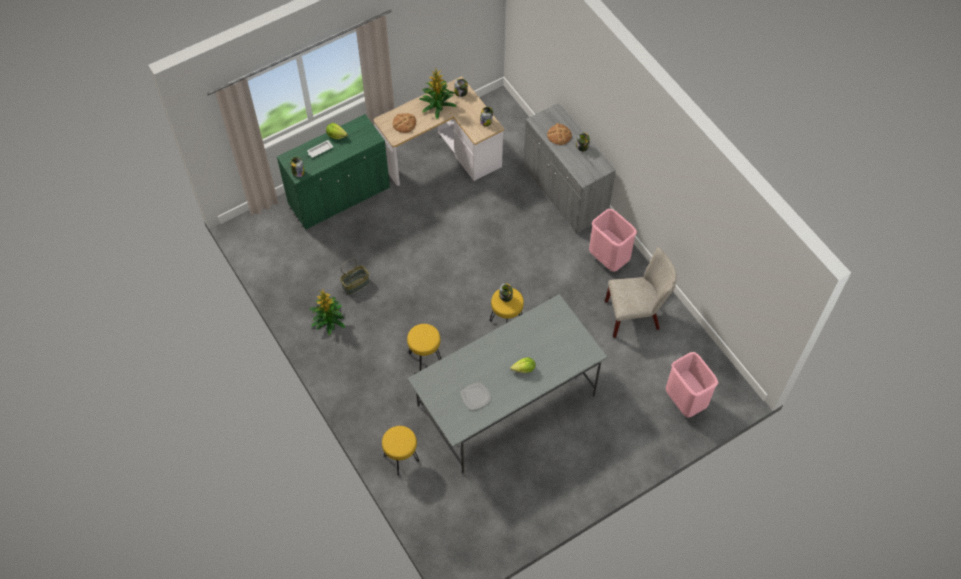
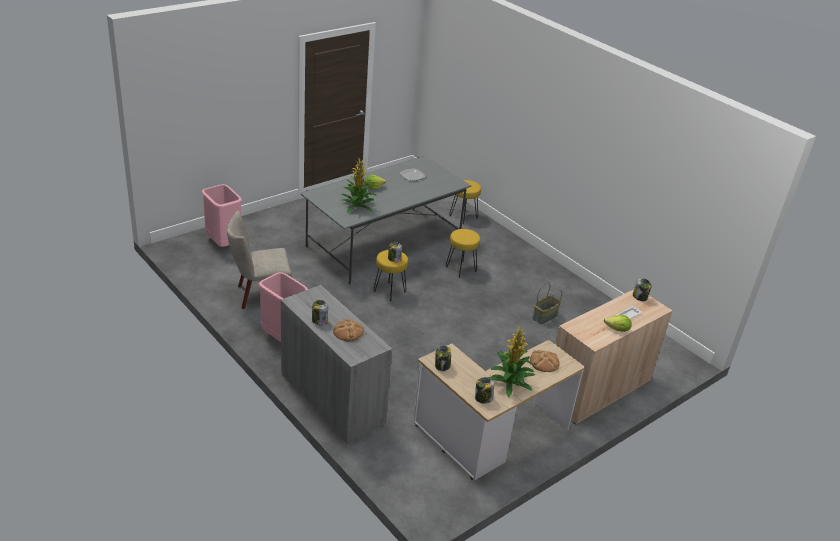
camera: 170 degrees right, 25 degrees down
(328, 320) = (559, 292): potted plant -> potted plant (358, 206)
(339, 196) = (597, 390): green cabinet -> beige cabinet

